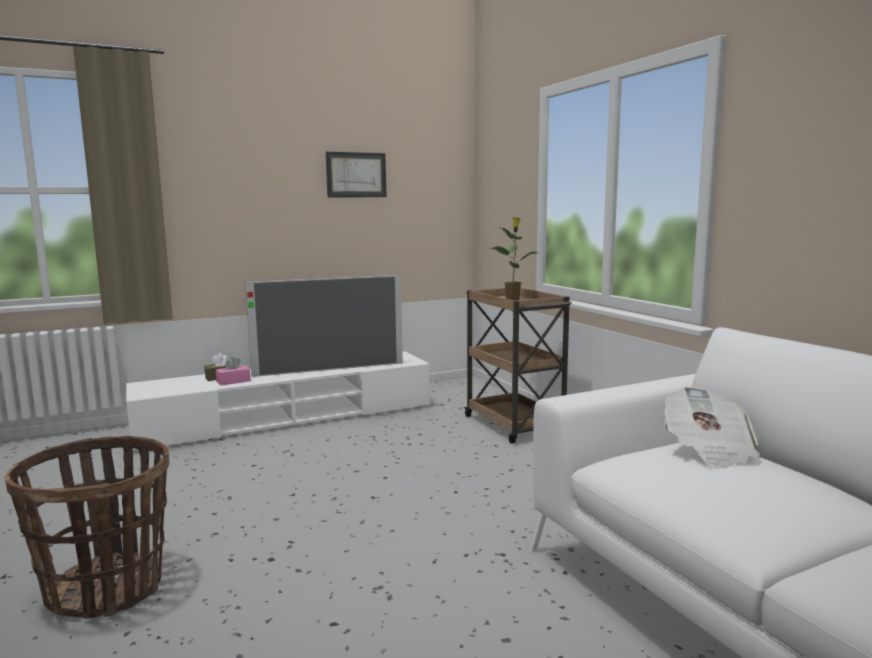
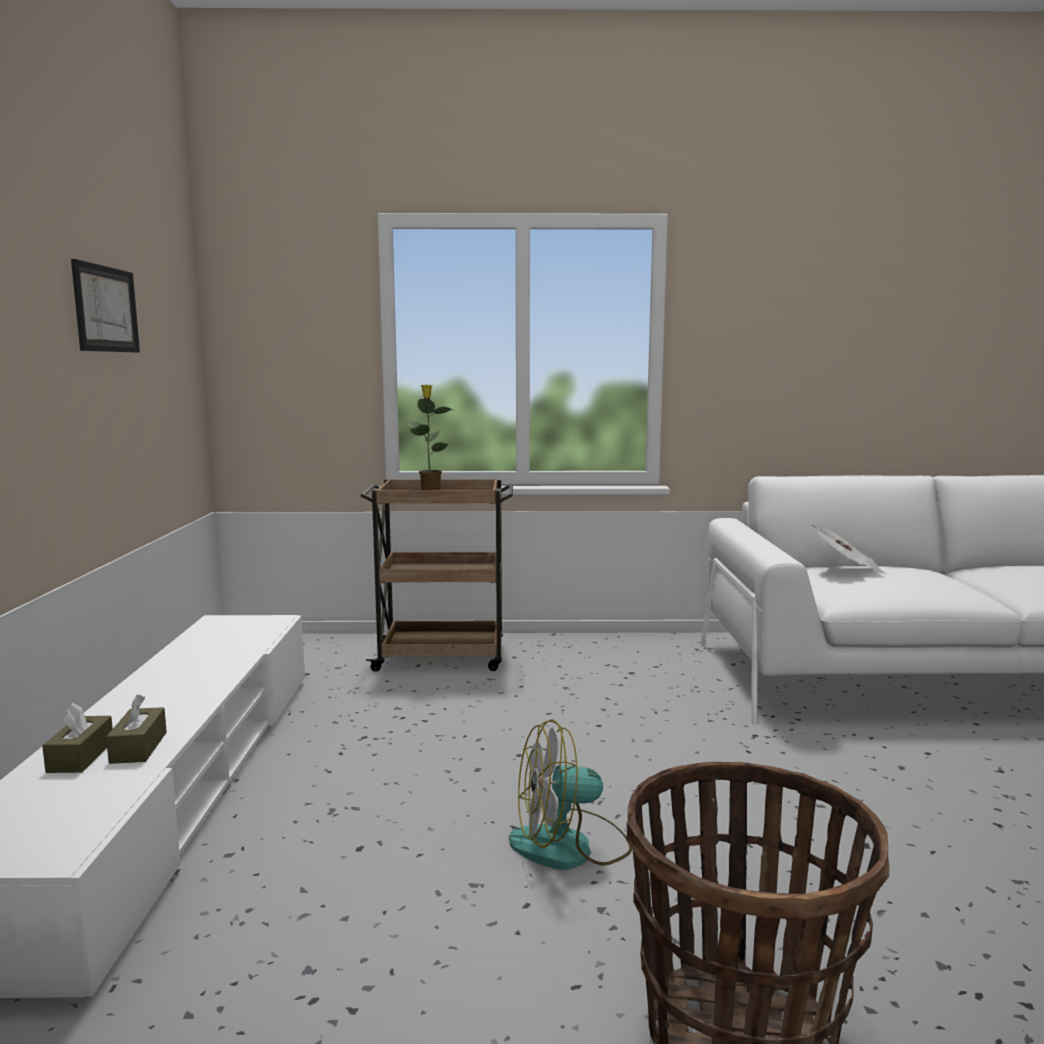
camera: 65 degrees left, 0 degrees up
(233, 381) = (138, 747): pink tissue box -> brown tissue box
(278, 513) = (570, 846): none -> fan
(329, 369) = (214, 669): television -> none

